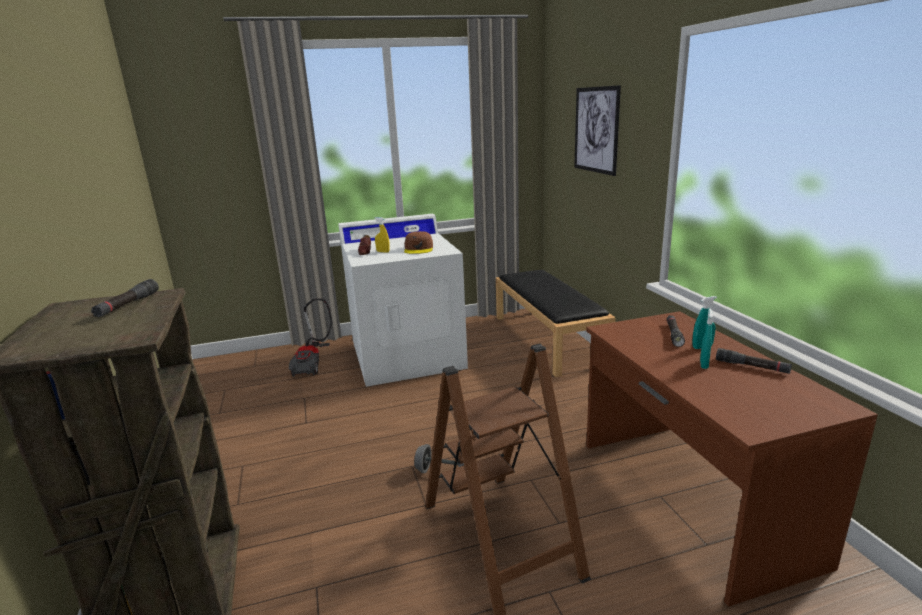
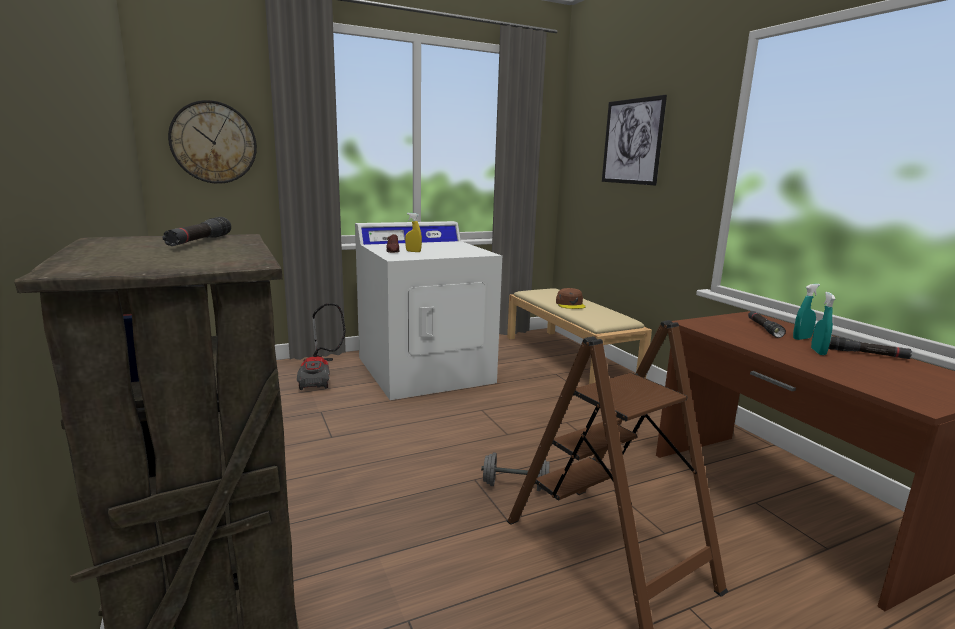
camera: 10 degrees left, 5 degrees down
(209, 161) = (213, 142): none -> wall clock
(419, 249) = (451, 251): brown cap -> brown cap (570, 304)
(549, 339) = (570, 357): black bench -> beige bench

